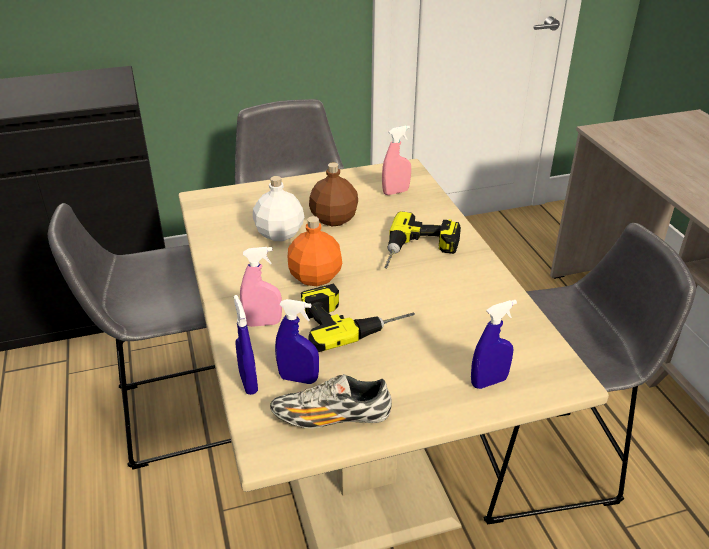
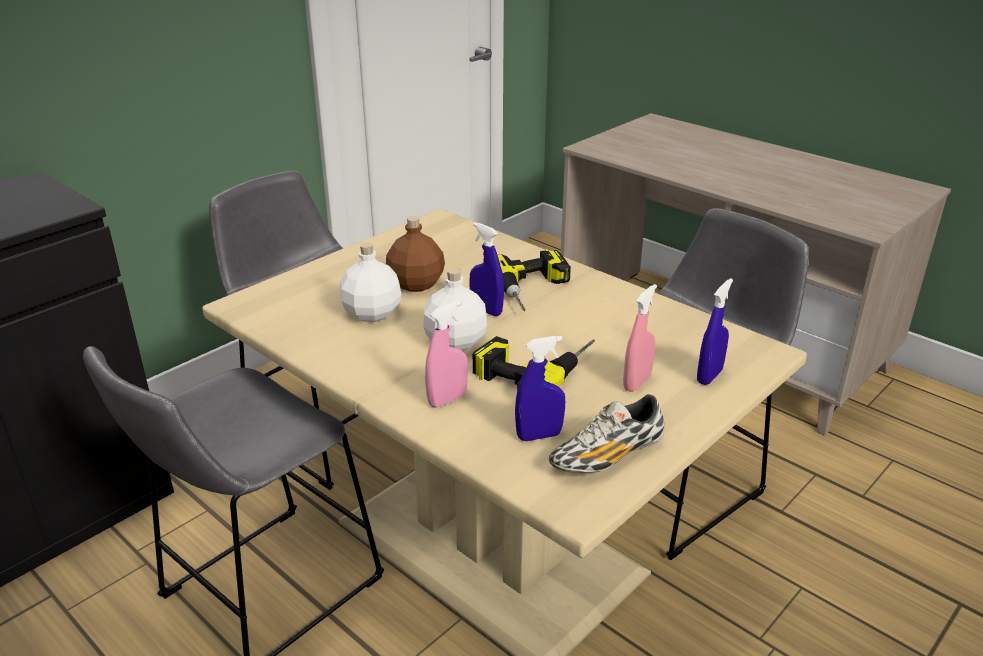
camera: 30 degrees left, 5 degrees down
(248, 383) = (493, 458): blue spray bottle -> blue spray bottle (486, 310)
(314, 276) = (454, 341): orange bottle -> white bottle
(396, 192) = (453, 243): pink spray bottle -> pink spray bottle (637, 383)

